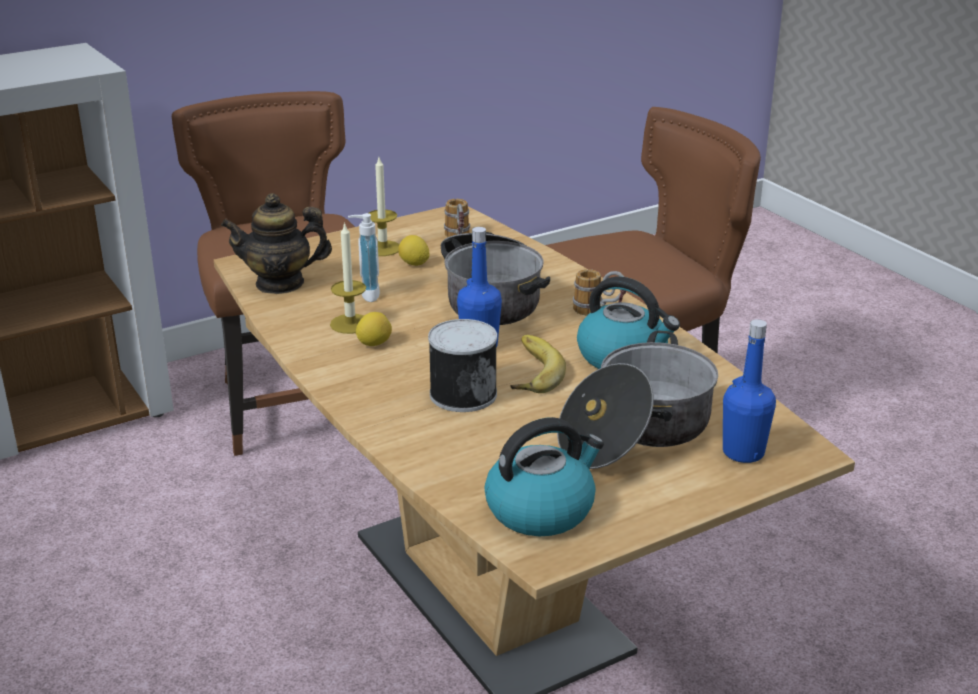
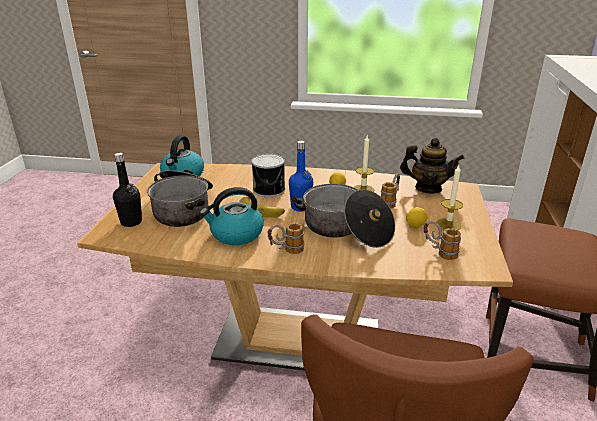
camera: 130 degrees right, 0 degrees up
(280, 283) = (428, 188): teapot -> teapot turned 75 degrees clockwise
(366, 294) = (390, 202): soap dispenser -> mug
(743, 452) = (131, 222): blue bottle -> black bottle

